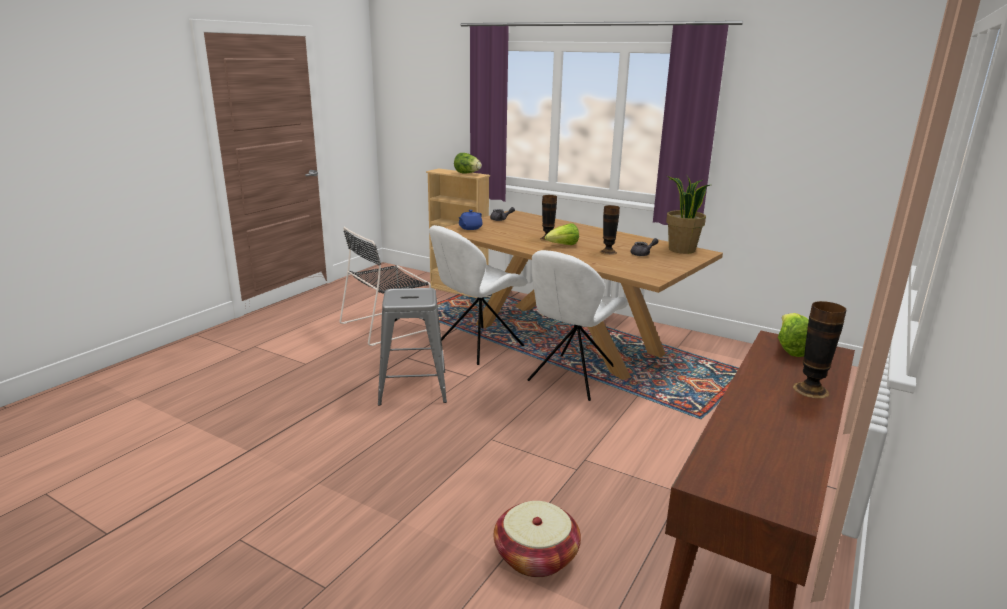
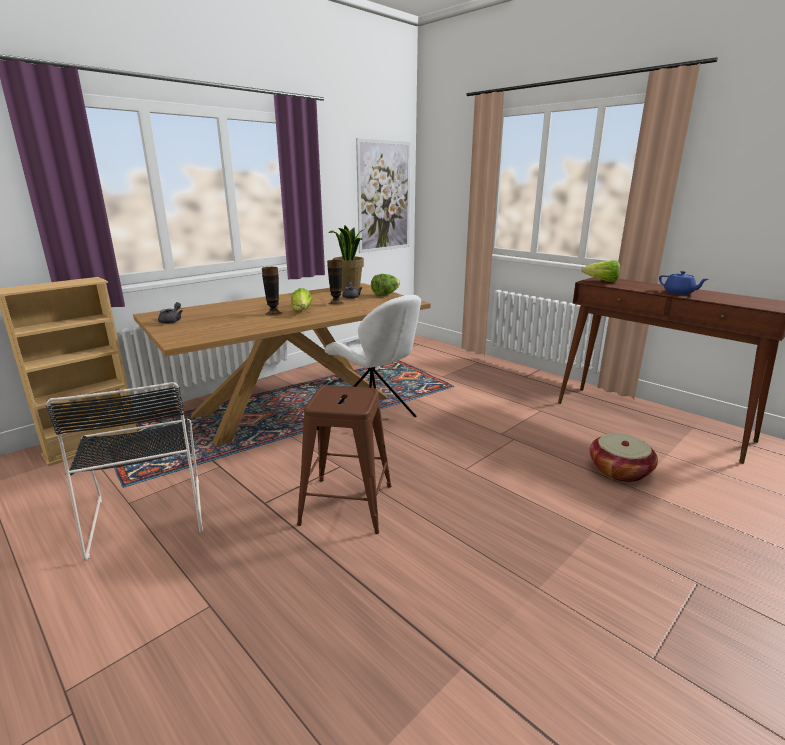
camera: 75 degrees left, 0 degrees up
(412, 388) = (347, 505): grey stool -> brown stool
(467, 173) = (71, 281): lettuce -> lettuce (385, 294)
(470, 228) = (187, 334): blue teapot -> blue teapot (679, 293)
(477, 346) = (273, 453): white chair -> none
(811, 390) = (655, 286): vase -> none
(851, 150) = (384, 197): none -> picture

